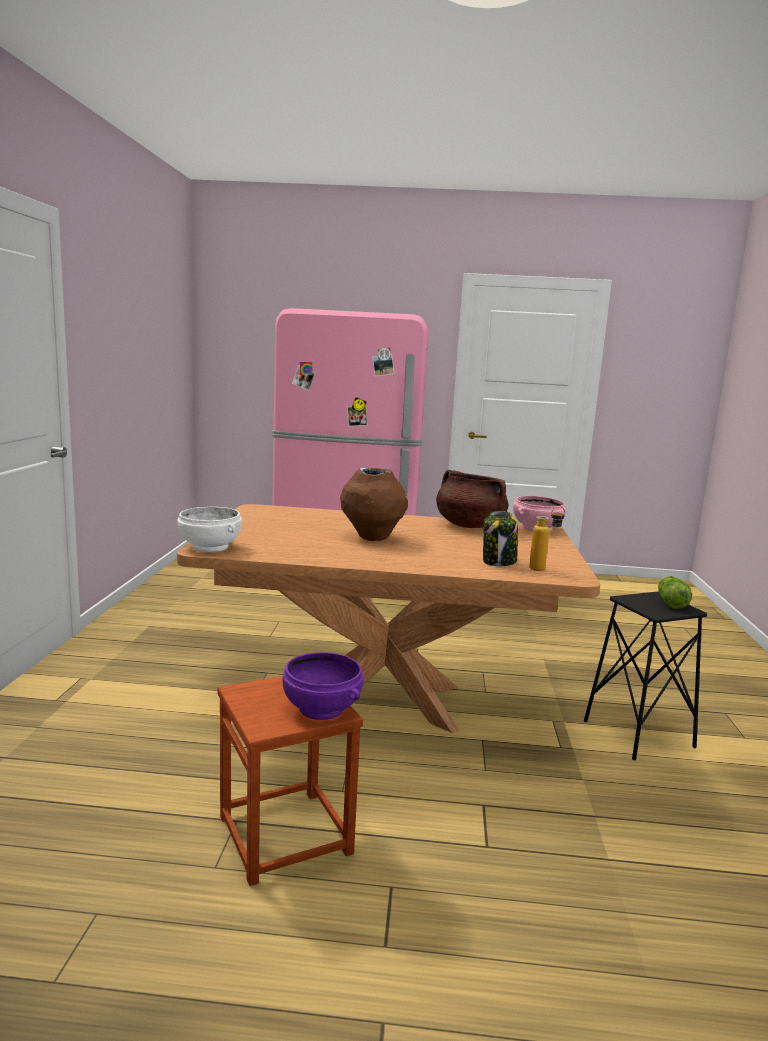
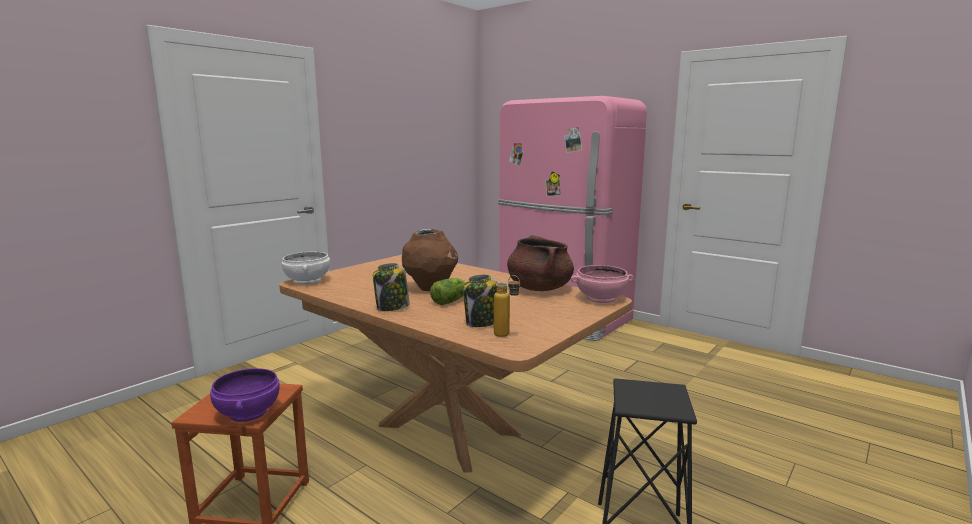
camera: 35 degrees right, 0 degrees up
(385, 561) = (392, 307): none -> jar
(670, 602) = (671, 399): lettuce -> lettuce (451, 301)

